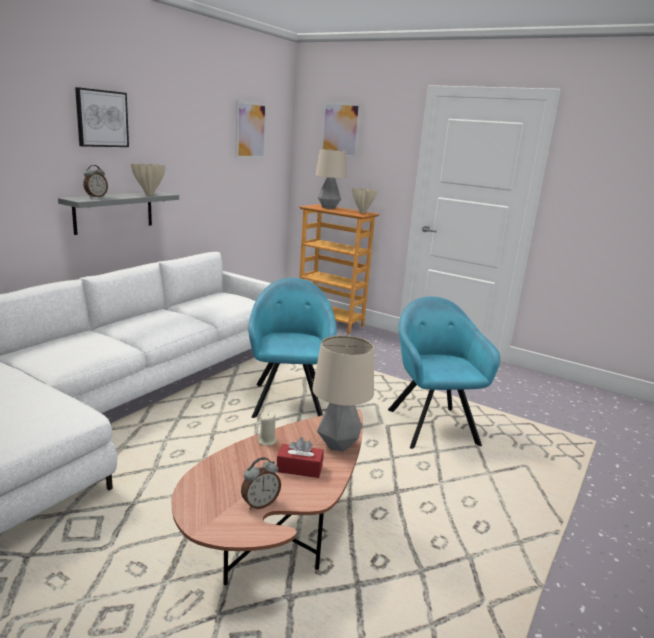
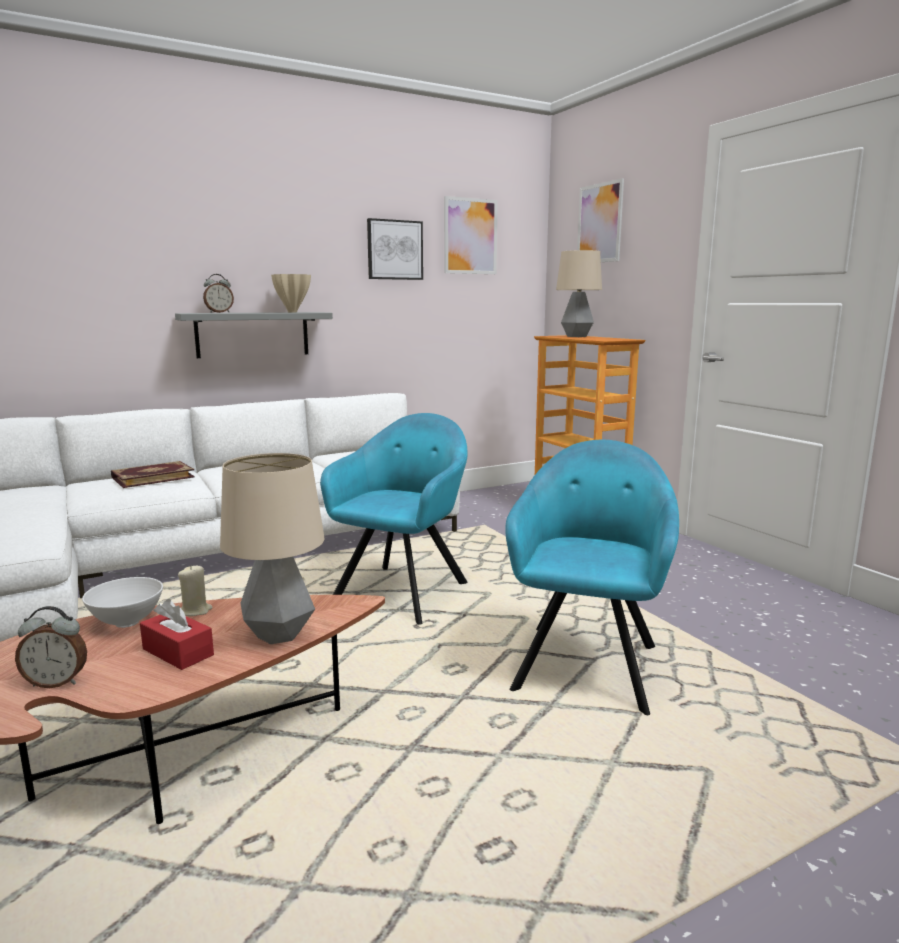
camera: 30 degrees right, 5 degrees down
(82, 342) = (153, 477): none -> book
(102, 118) = (235, 221): picture -> picture (394, 250)
(237, 457) = (127, 622): none -> white bowl
(362, 213) = (617, 339): beige vase -> none

